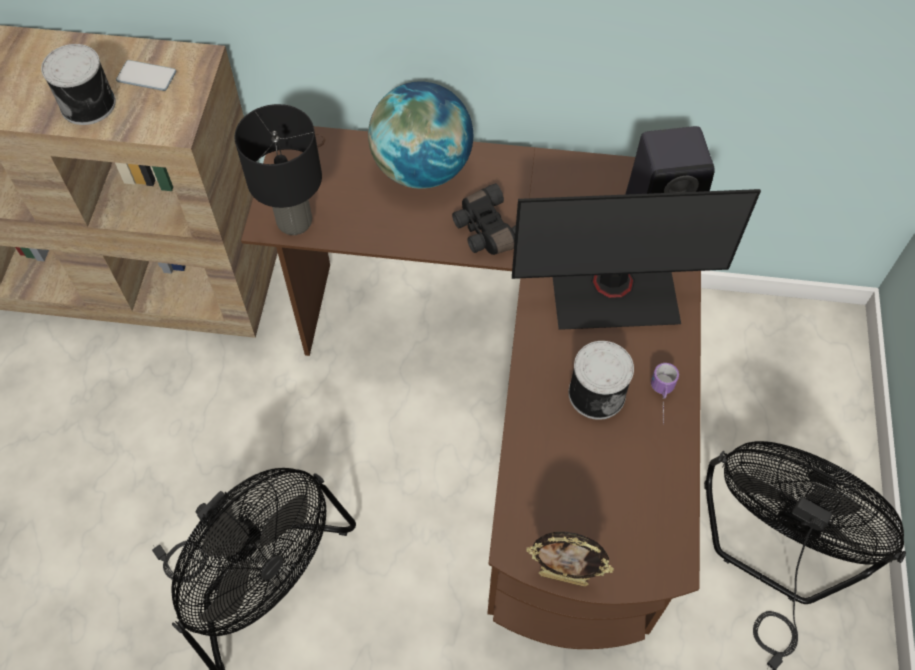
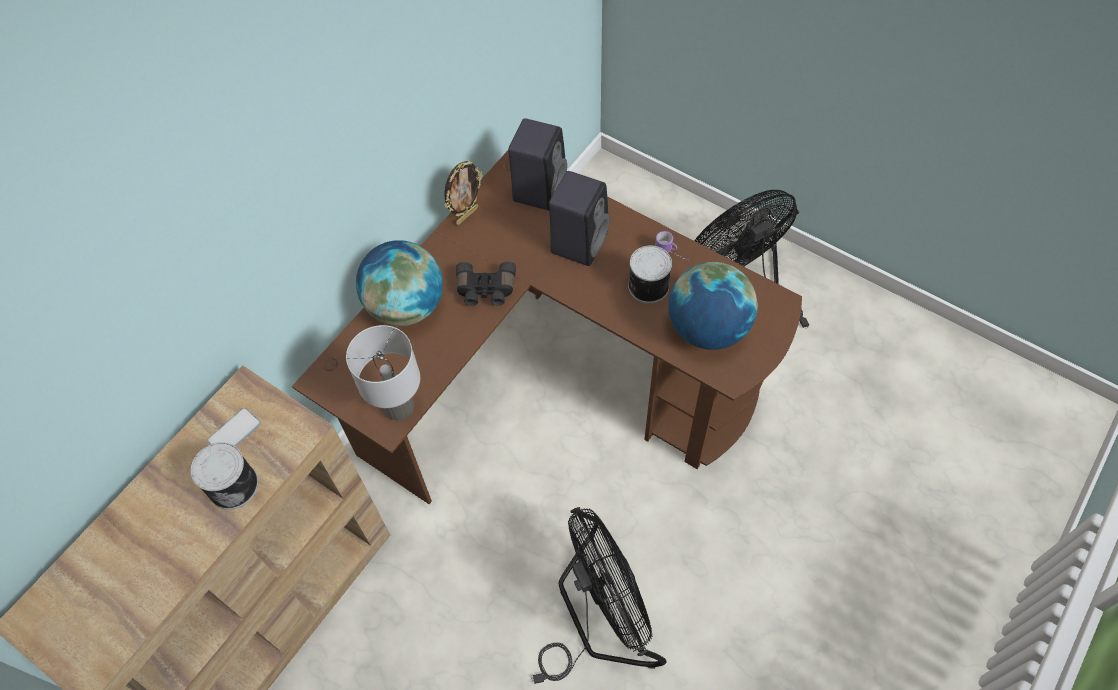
camera: 60 degrees left, 0 degrees up
(296, 224) = (401, 408): black table lamp -> white table lamp
(563, 578) = (763, 362): picture frame -> picture frame (467, 215)
(575, 488) = (707, 328): none -> globe
(613, 291) = (579, 241): monitor -> black speaker

